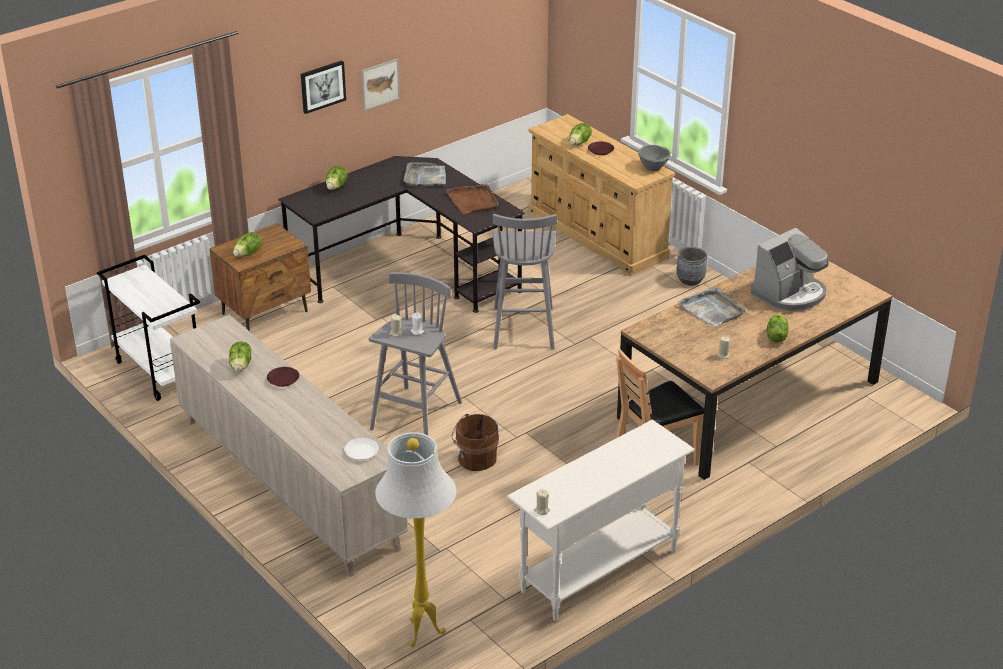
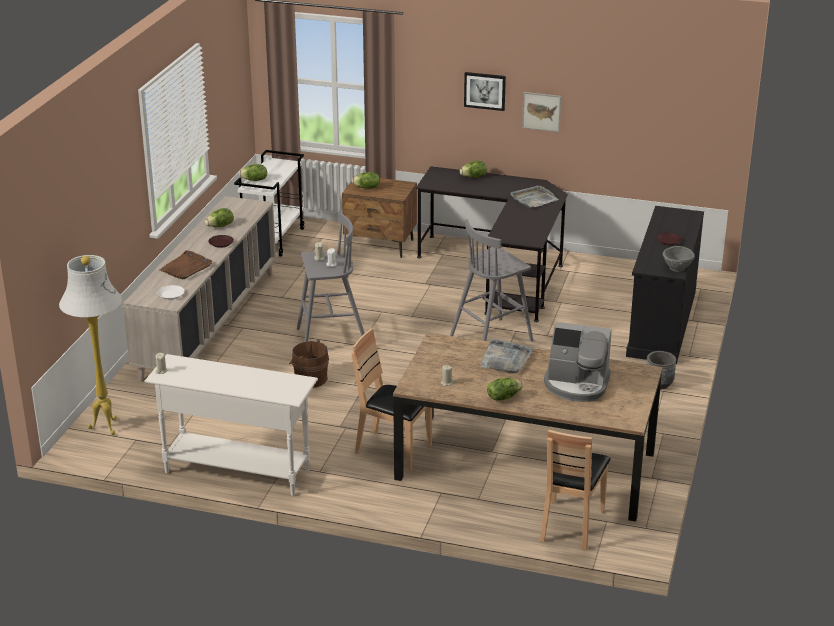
camera: 55 degrees right, 5 degrees down
(473, 201) = (527, 225): brown tray -> brown tray (186, 267)
(580, 143) = (666, 230): lettuce -> lettuce (254, 180)
(598, 235) = (662, 323): beige dresser -> black dresser
(856, 415) = (571, 525): none -> brown chair

